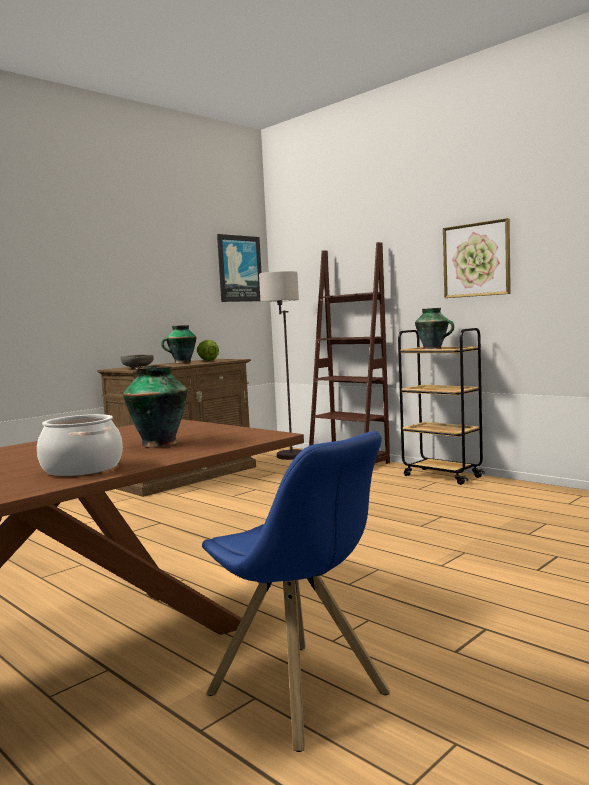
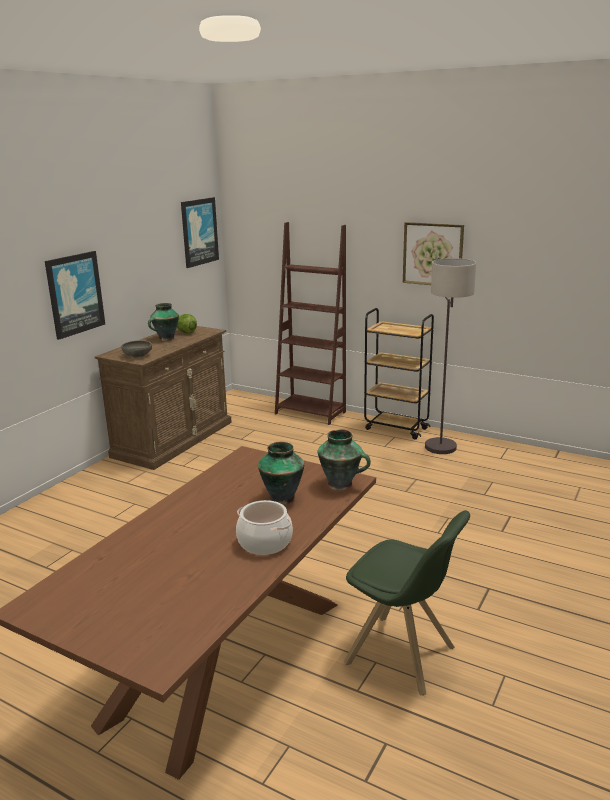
camera: 15 degrees left, 15 degrees up
(79, 300) = (75, 294): none -> picture
(289, 458) = (254, 408): grey floor lamp -> grey floor lamp (442, 451)
(299, 693) = (401, 654): blue chair -> green chair
(433, 349) = (394, 329): vase -> vase (341, 485)

